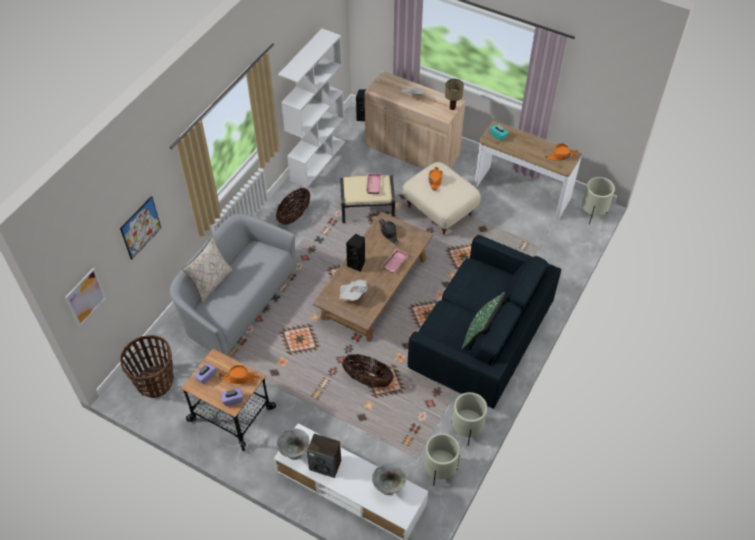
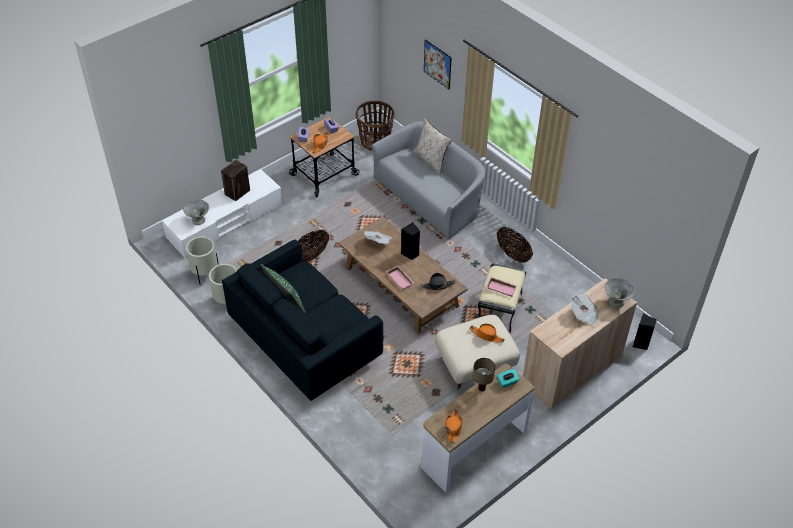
camera: 110 degrees right, 5 degrees down
(85, 297) = (392, 40): picture -> none
(294, 452) = (258, 180): grey bowl -> grey bowl (616, 301)
(317, 160) = (583, 289): white bookcase -> none
(452, 107) = (554, 342): table lamp -> table lamp (482, 388)
(592, 214) = (414, 505): beige planter -> none

